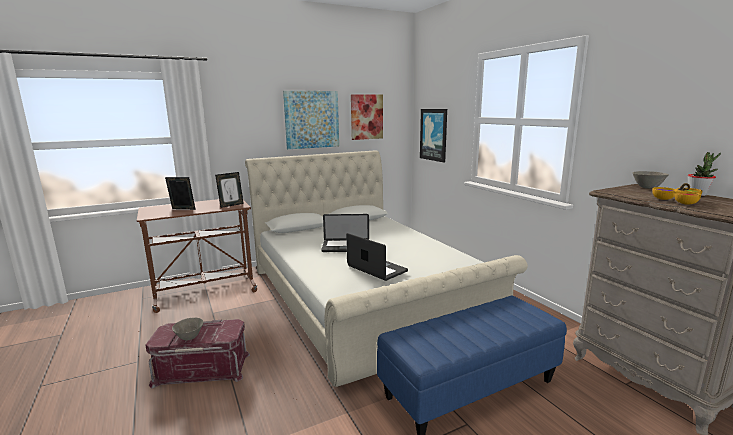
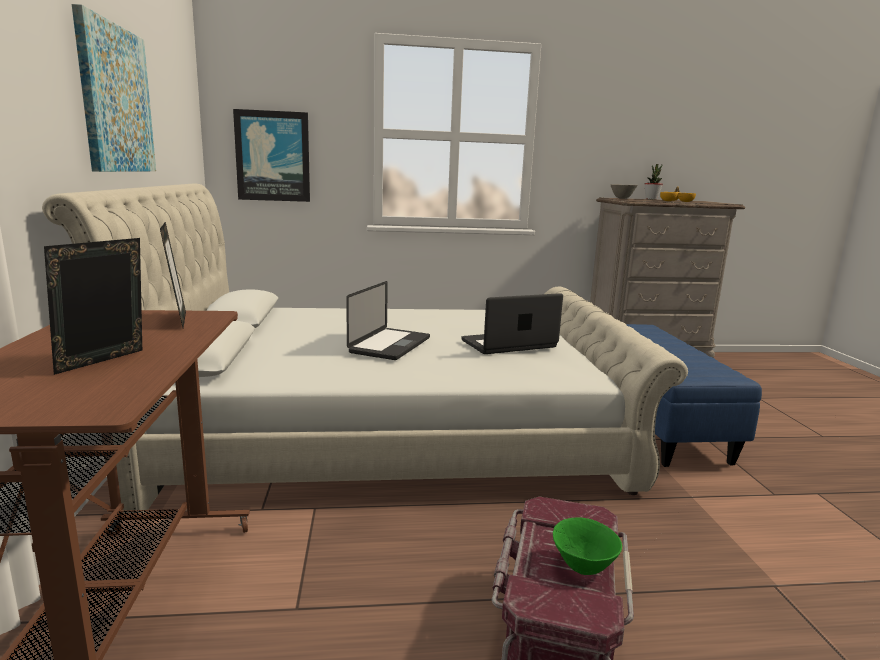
camera: 70 degrees left, 0 degrees up
(189, 338) = (583, 567): grey bowl -> green bowl
(366, 117) = (168, 111): picture -> none

